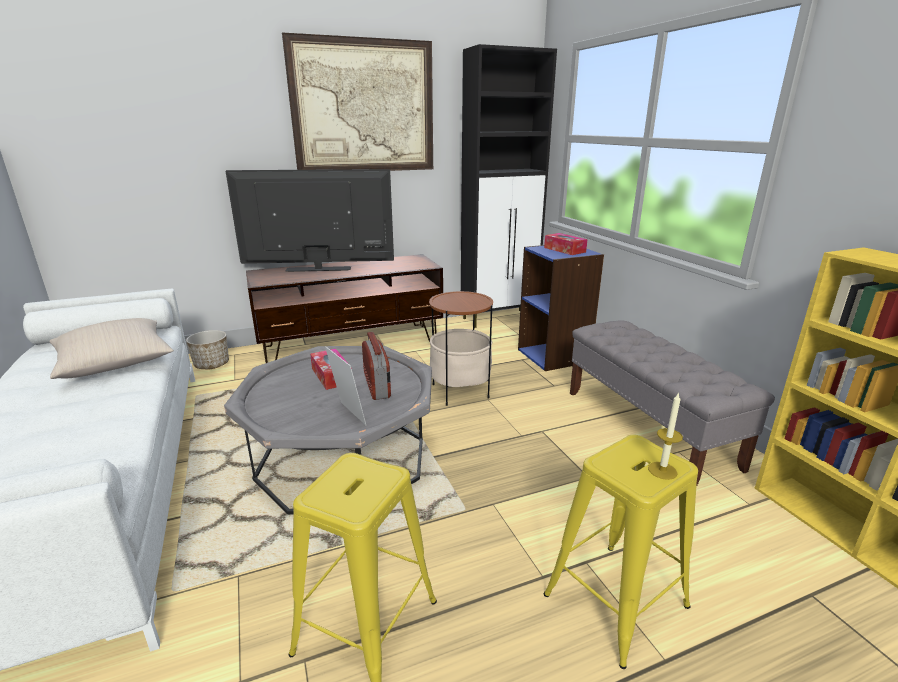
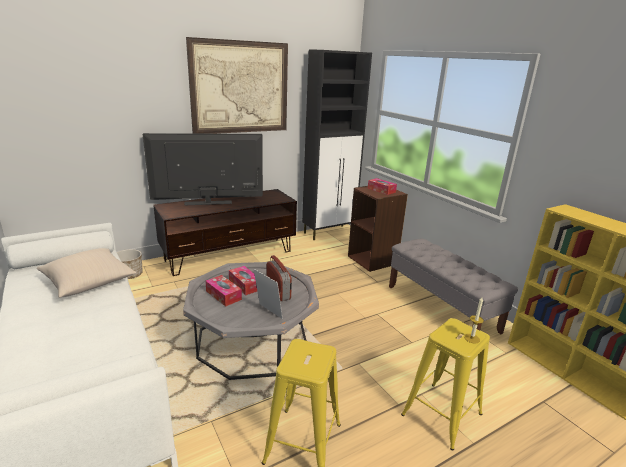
camera: 10 degrees left, 0 degrees up
(294, 388) = (223, 295): none -> tissue box
(460, 391) = (317, 288): side table -> none
(554, 355) = (373, 260): blue bookcase -> brown bookcase

